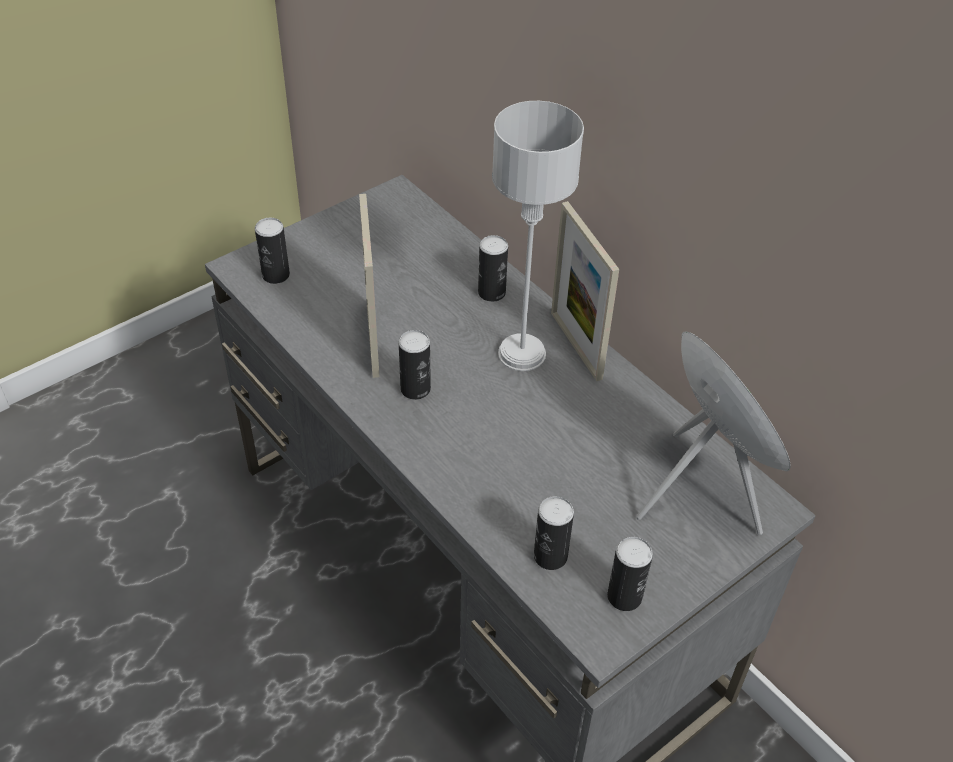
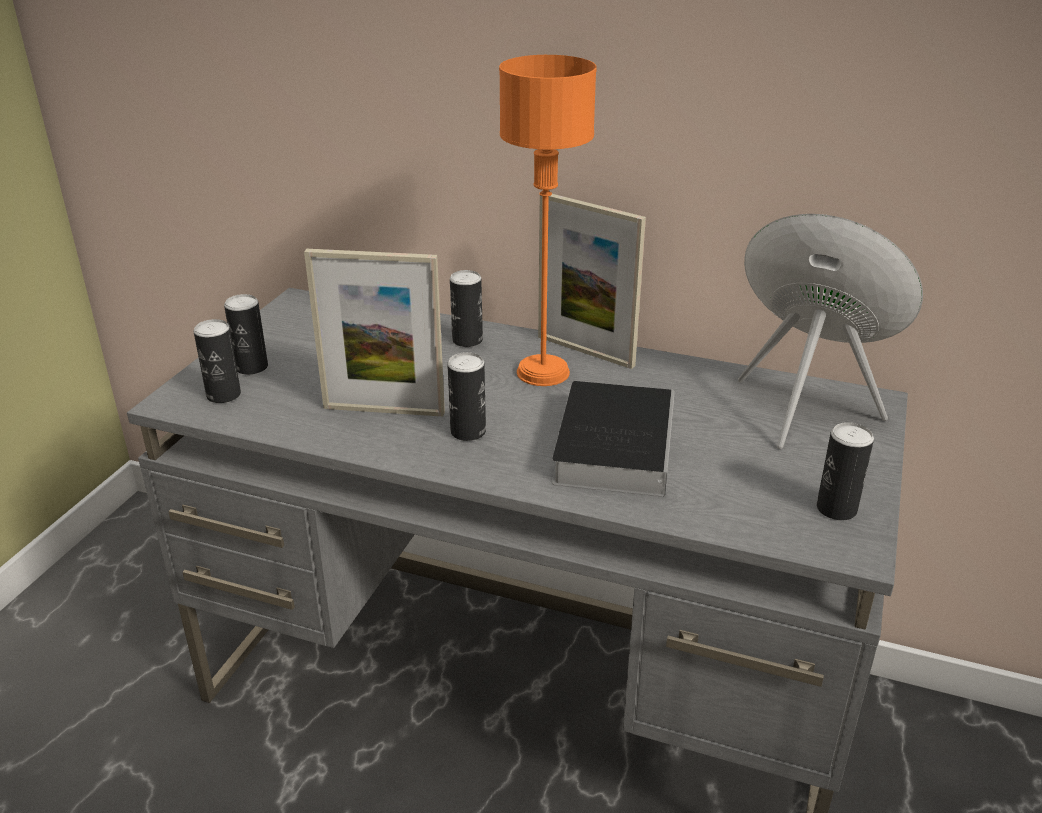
camera: 30 degrees left, 15 degrees down
(372, 340) = (384, 410): picture frame -> picture frame turned 45 degrees counterclockwise
(513, 451) = (614, 443): none -> book
(521, 354) = (542, 373): grey table lamp -> orange table lamp
(550, 556) = (738, 507): can -> can (251, 367)

